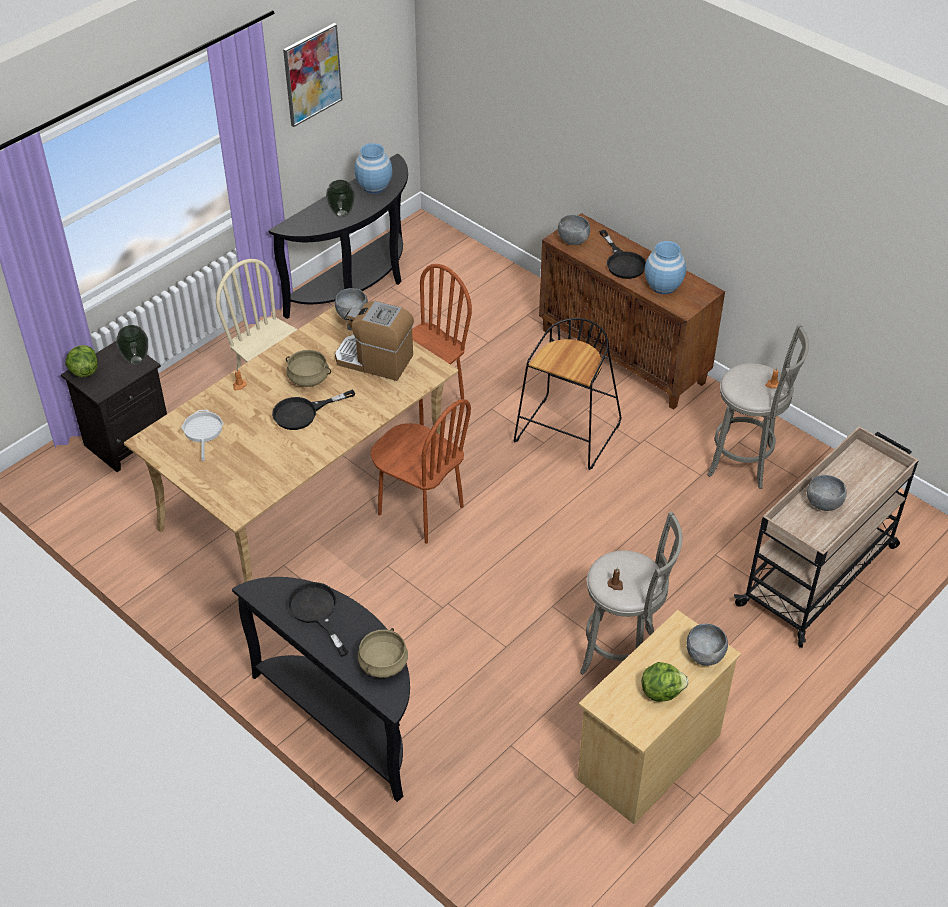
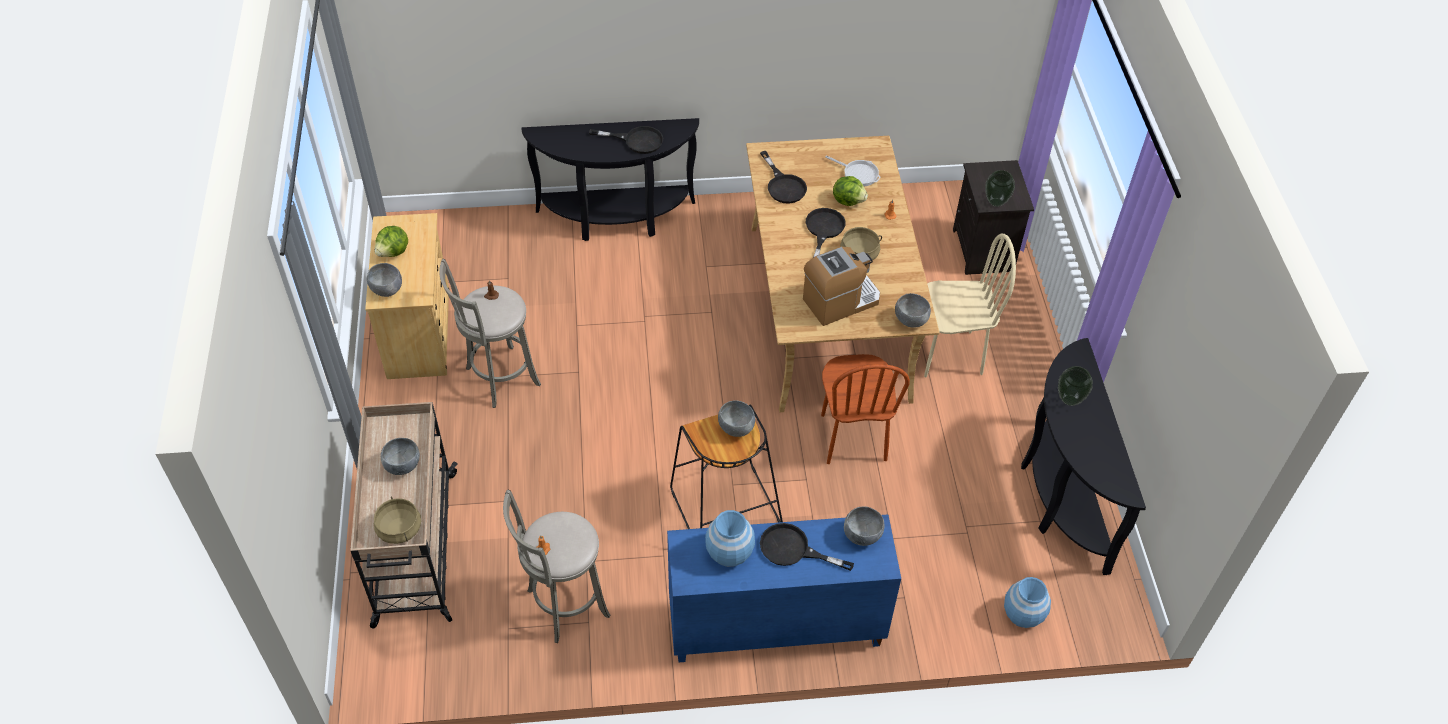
camera: 130 degrees right, 5 degrees up
(84, 371) = (1009, 172): lettuce -> lettuce (848, 200)
(270, 469) = (783, 185): none -> black frying pan
(312, 74) = (1185, 329): picture -> none
(374, 186) = (1097, 451): blue vase -> blue vase (1023, 615)
(383, 663) = (565, 145): beige cooking pot -> beige cooking pot (400, 529)
(420, 511) = (742, 361): brown chair -> none
(557, 356) = (736, 429): none -> grey bowl
(624, 356) = (774, 628): brown cabinet -> blue cabinet

